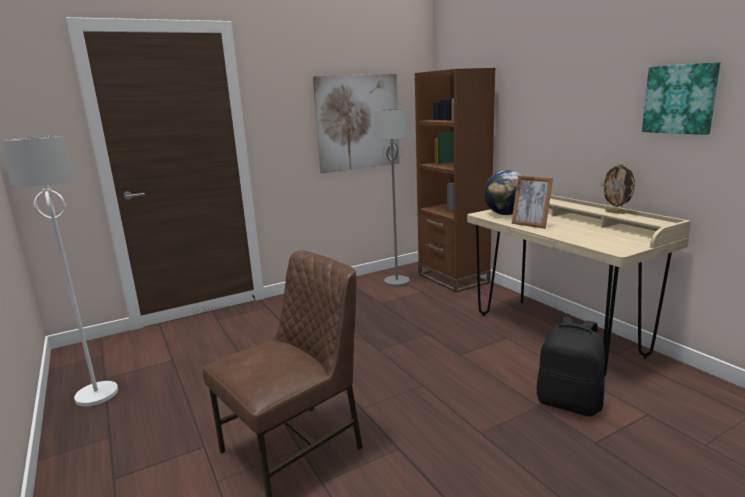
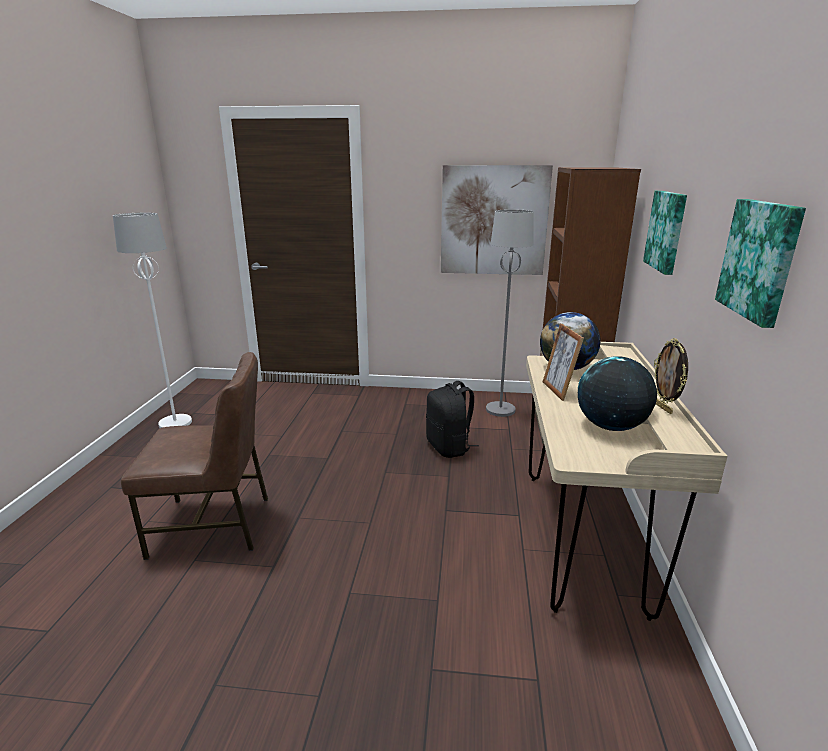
camera: 35 degrees right, 5 degrees up
(547, 104) = (667, 231): none -> picture
(569, 403) = (472, 615): black backpack -> black backpack (449, 447)
(596, 232) = (611, 427): none -> globe

